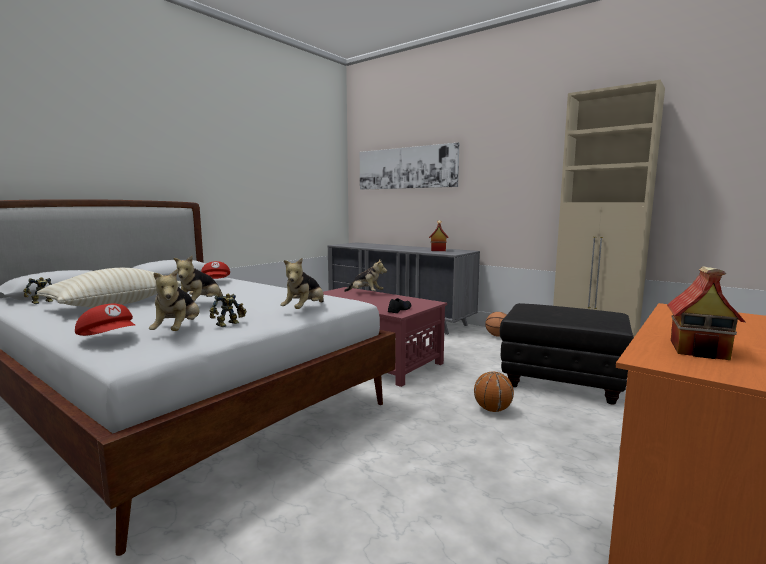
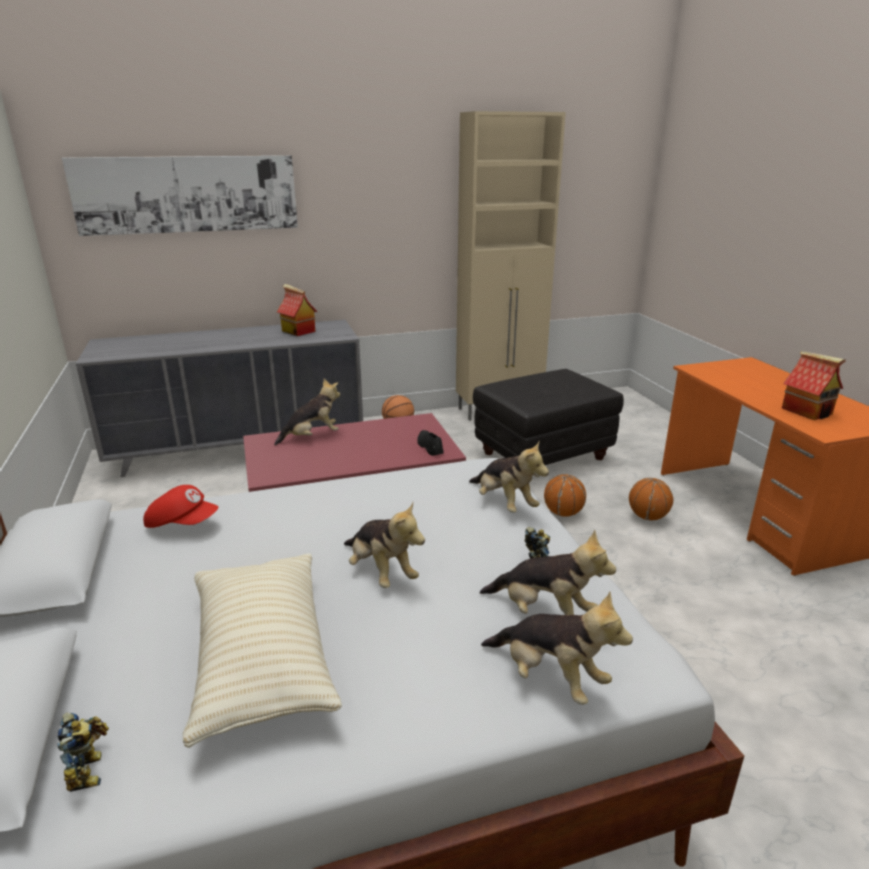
camera: 55 degrees left, 15 degrees up
(109, 338) = (550, 677): red cap -> plush toy
(558, 446) = (647, 517): none -> basketball

